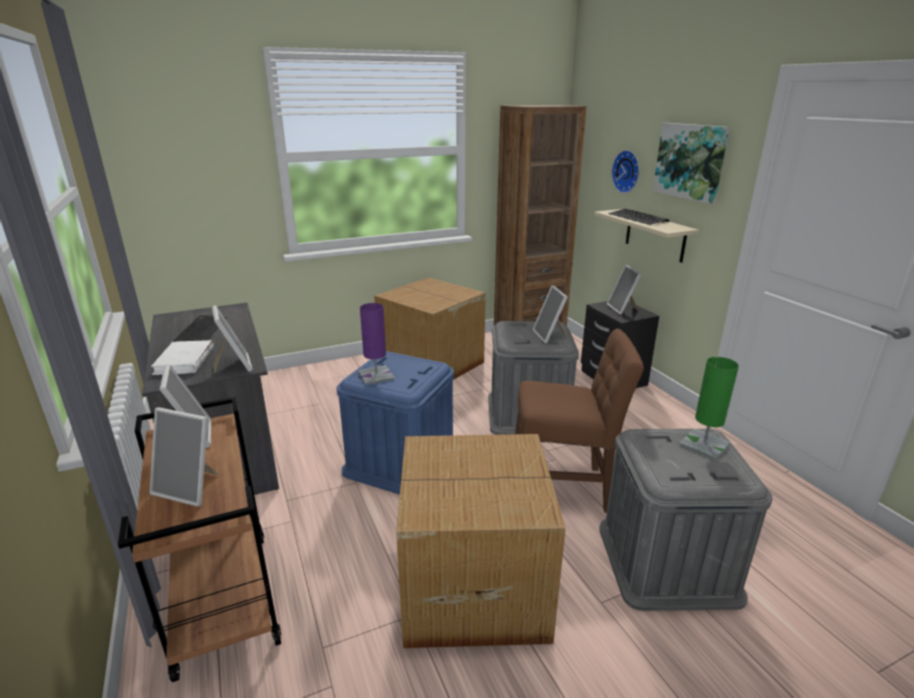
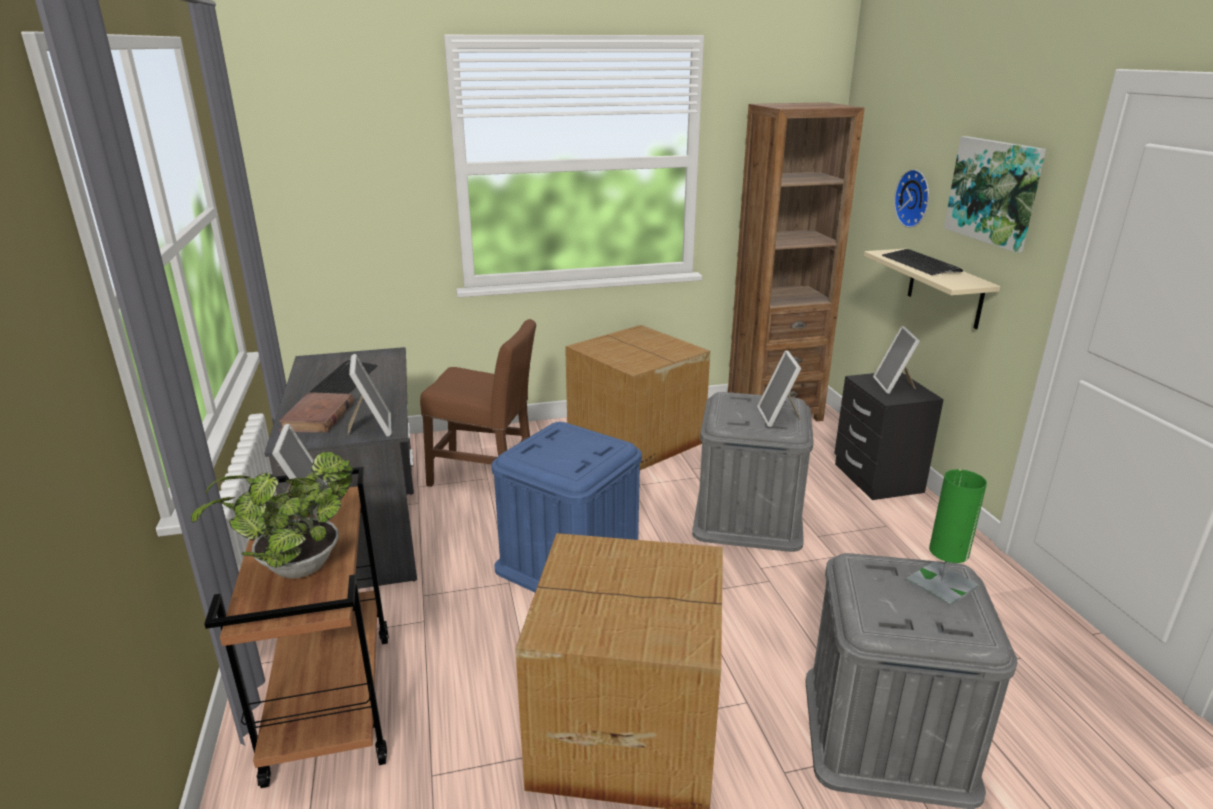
camera: 10 degrees right, 0 degrees up
(184, 361) = (318, 417): white book -> brown book
(190, 488) = (294, 569): picture frame -> potted plant
(376, 376) = (541, 453): purple table lamp -> none
(564, 488) = (772, 620): brown chair -> brown chair (487, 476)

